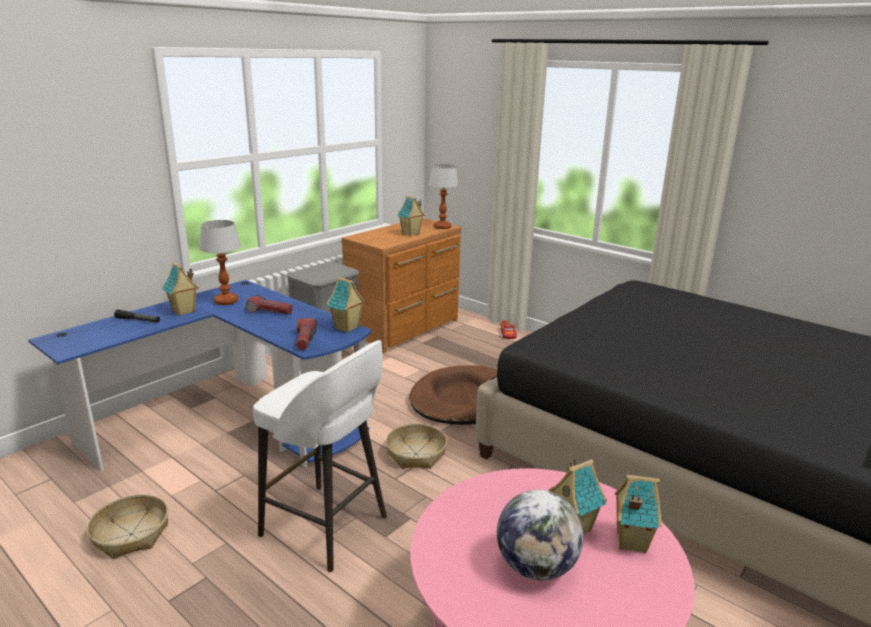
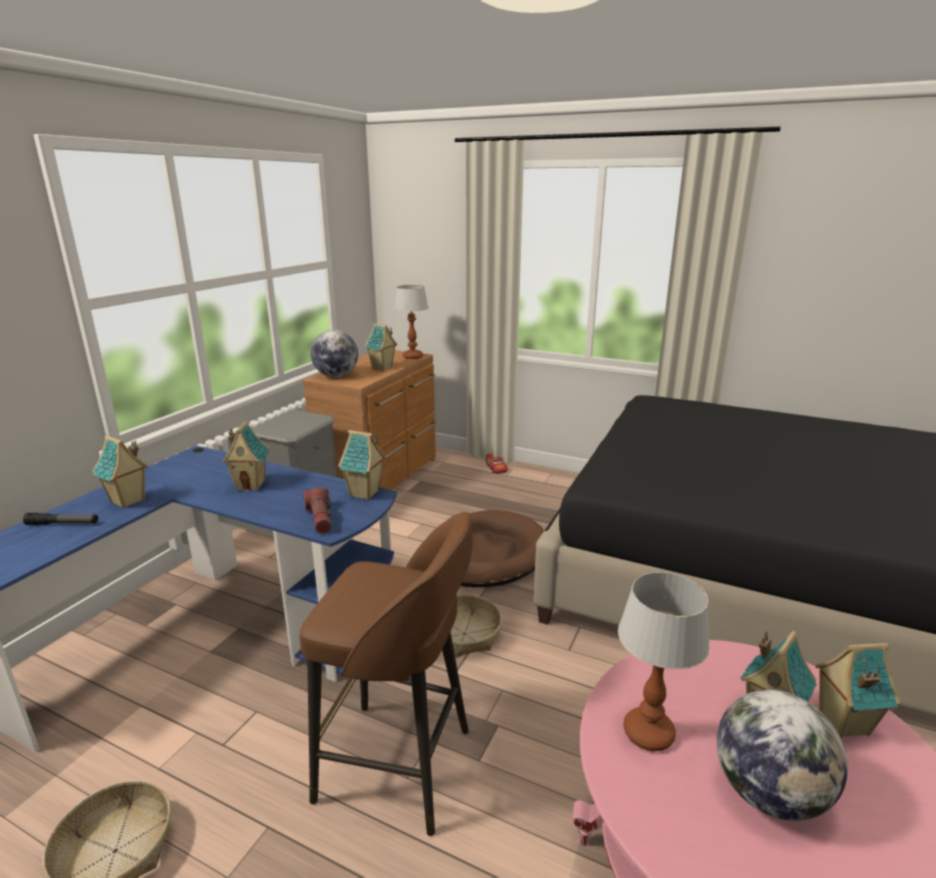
camera: 15 degrees left, 0 degrees up
(226, 301) = (184, 478): table lamp -> table lamp (649, 733)
(270, 312) = (251, 485): flashlight -> toy house
(327, 528) = (399, 766): white stool -> brown stool
(369, 237) = (336, 376): none -> globe

